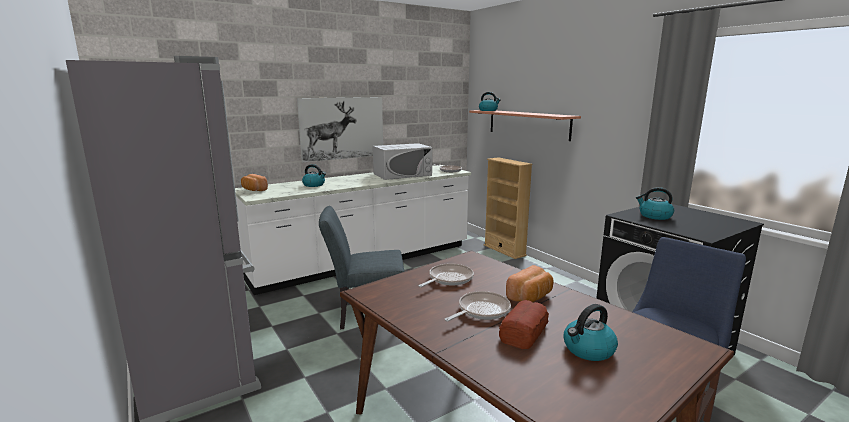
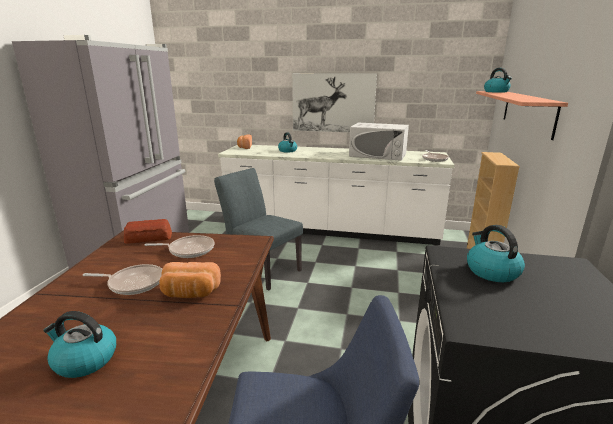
camera: 45 degrees right, 5 degrees up
(524, 332) = (103, 315): bread -> bread (149, 238)

